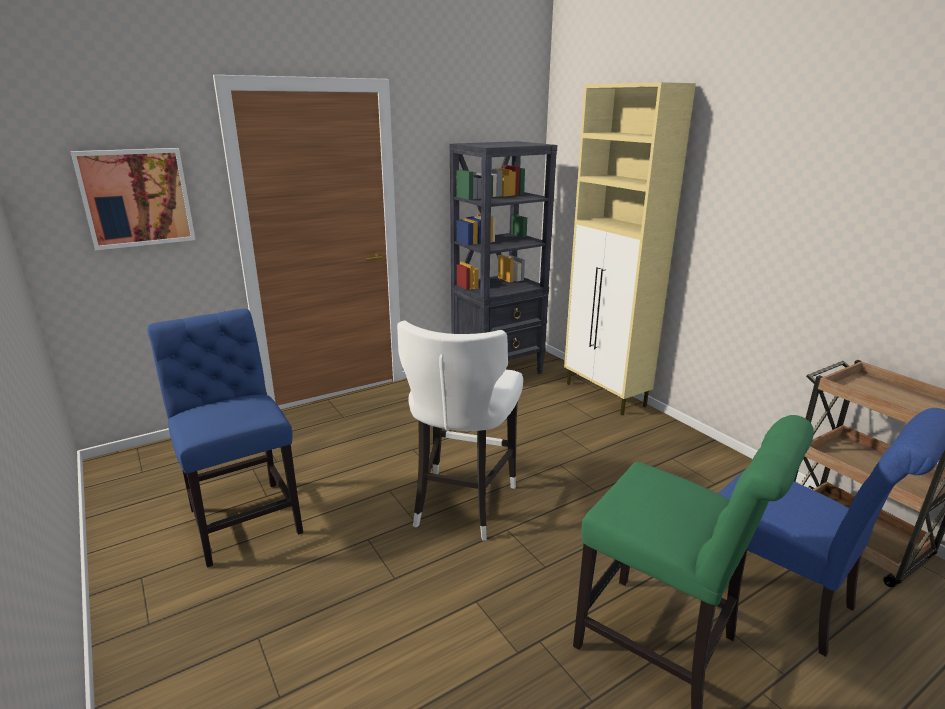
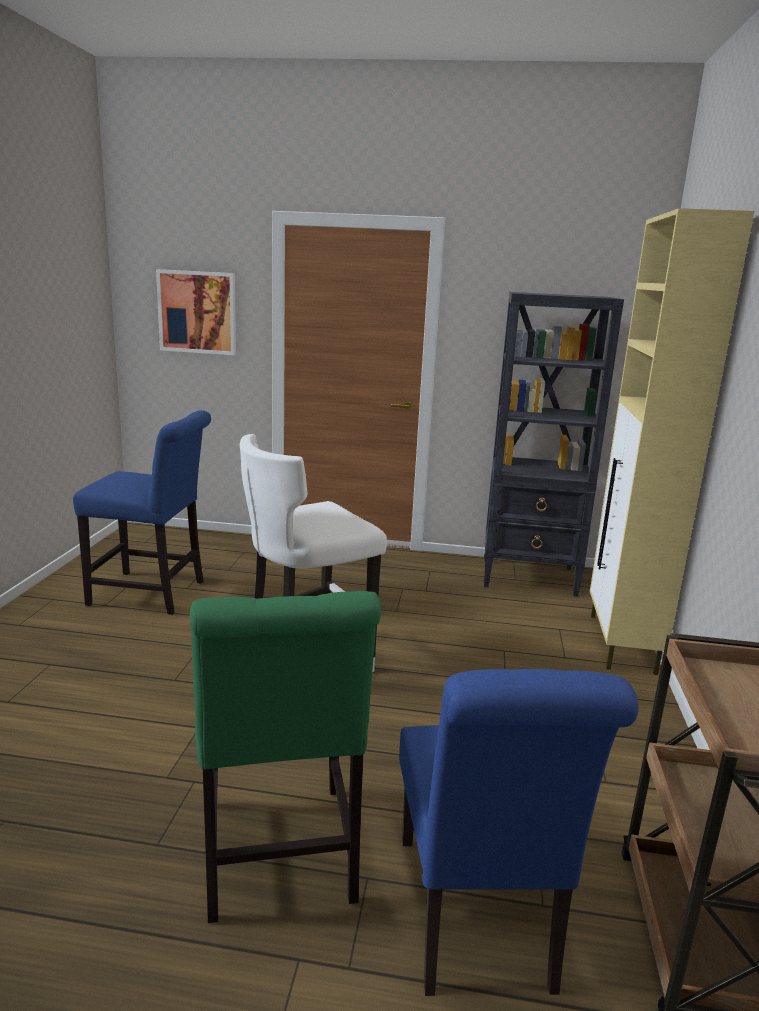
camera: 40 degrees right, 5 degrees down
(243, 517) = (153, 594): blue chair -> blue chair turned 90 degrees clockwise

